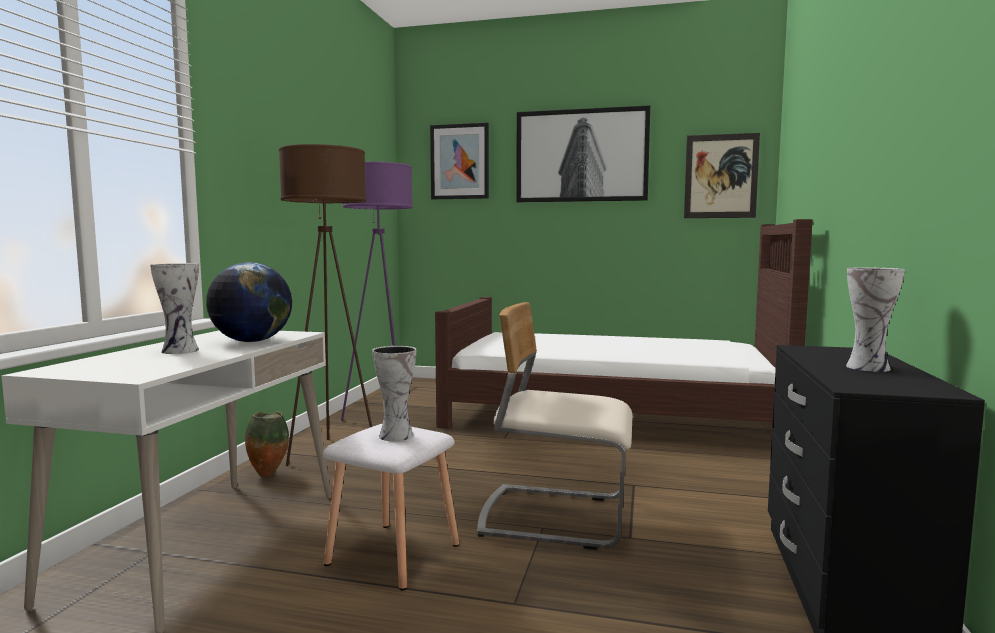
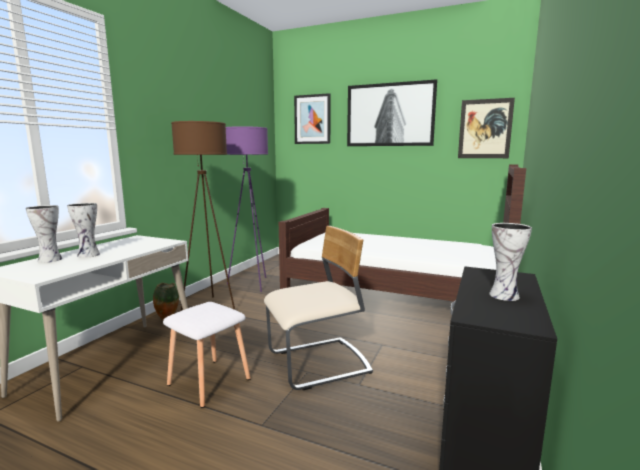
camera: 10 degrees right, 5 degrees up
(251, 341) = (136, 248): globe -> none
(394, 435) = (205, 313): vase -> vase (49, 259)
(554, 517) = (319, 364): beige chair -> beige chair turned 135 degrees clockwise

